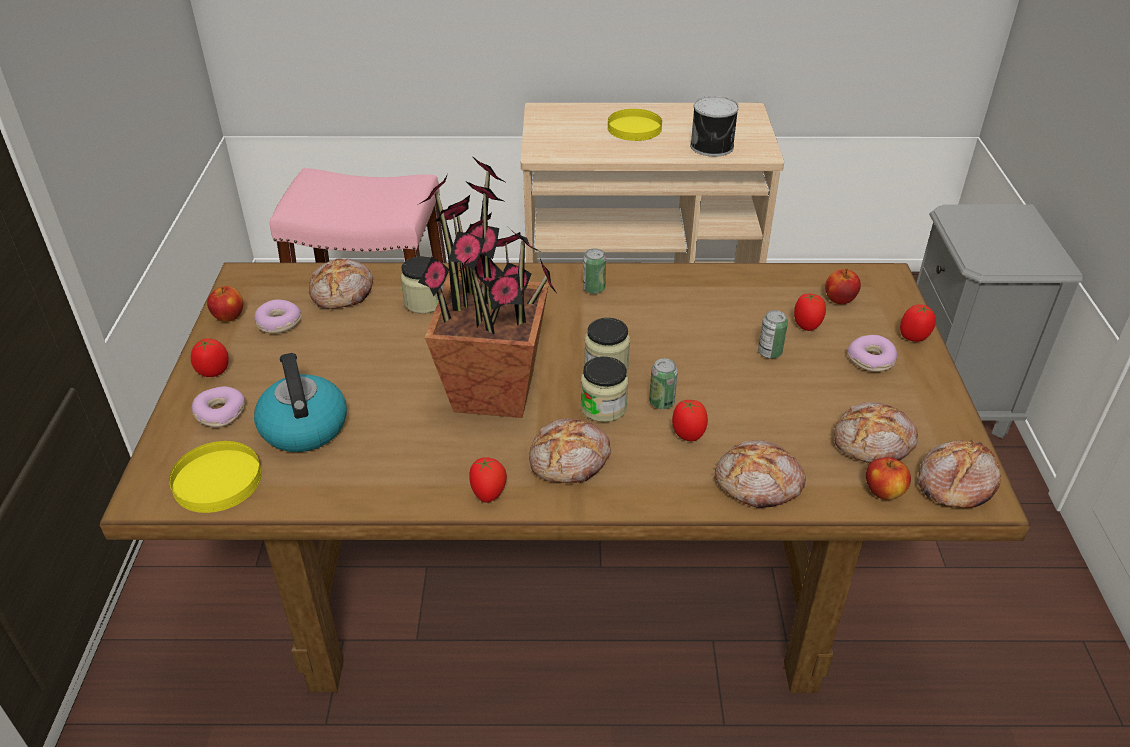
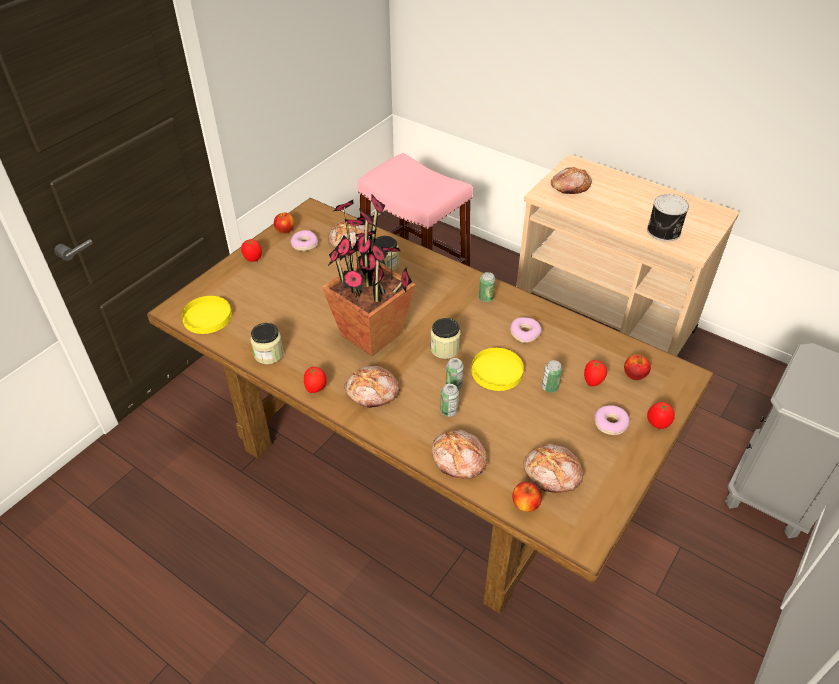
camera: 35 degrees right, 5 degrees up
(220, 413) = (237, 282): donut -> donut (524, 333)
(303, 426) = (266, 308): kettle -> none
(603, 407) = (419, 372): jar -> jar (269, 354)
(634, 128) = (623, 198): yellow plate -> yellow plate (497, 371)
(687, 434) = (449, 411): tomato -> can
(954, 483) = (575, 524): bread -> bread (570, 187)

